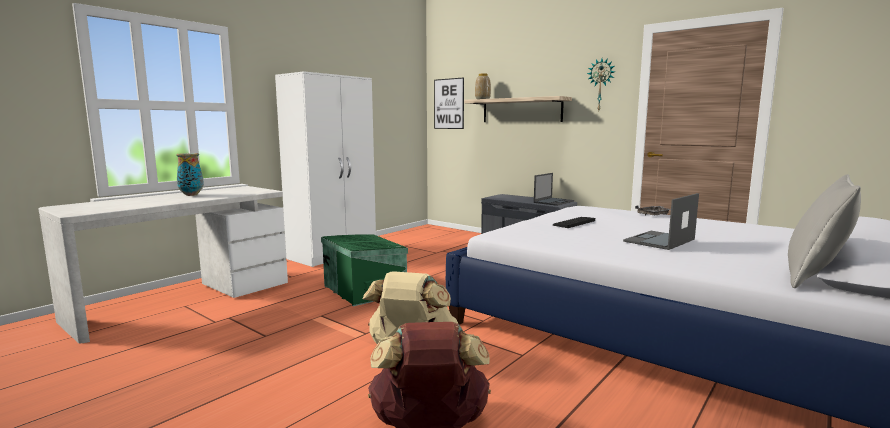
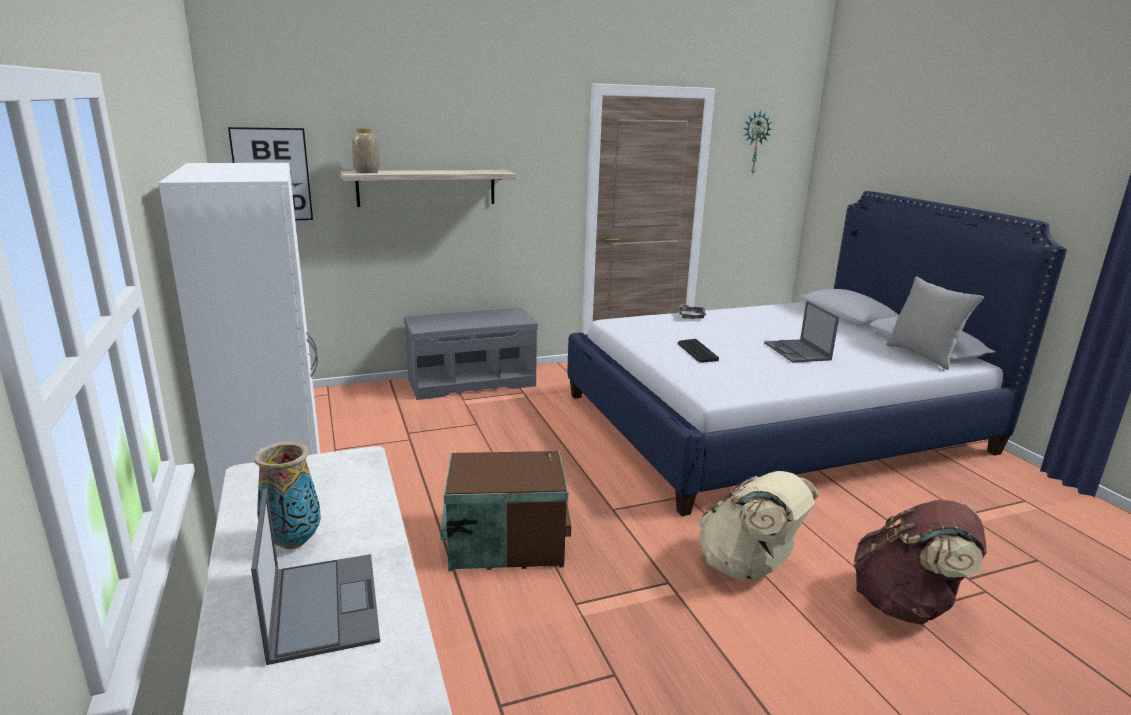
camera: 60 degrees left, 10 degrees up
(365, 289) = (504, 539): green storage box -> brown storage box
(554, 202) = (508, 315): laptop -> laptop (323, 604)
(601, 85) = (544, 155): wall clock -> wall clock (754, 142)

